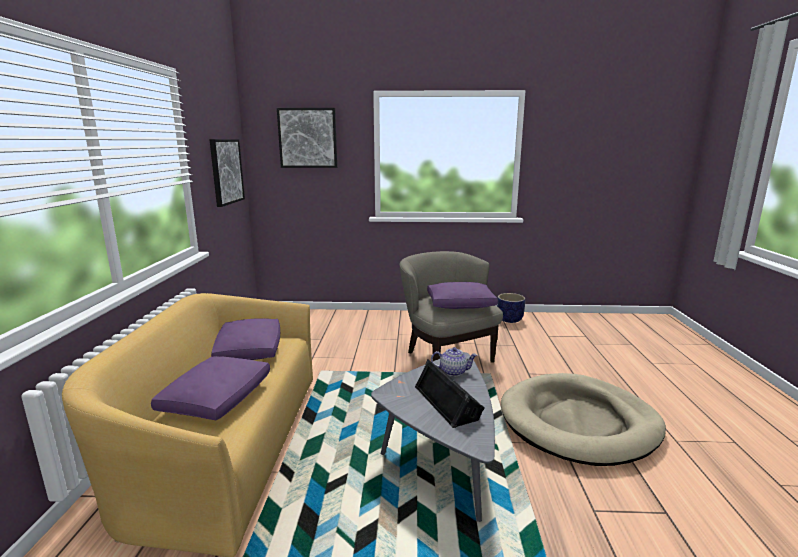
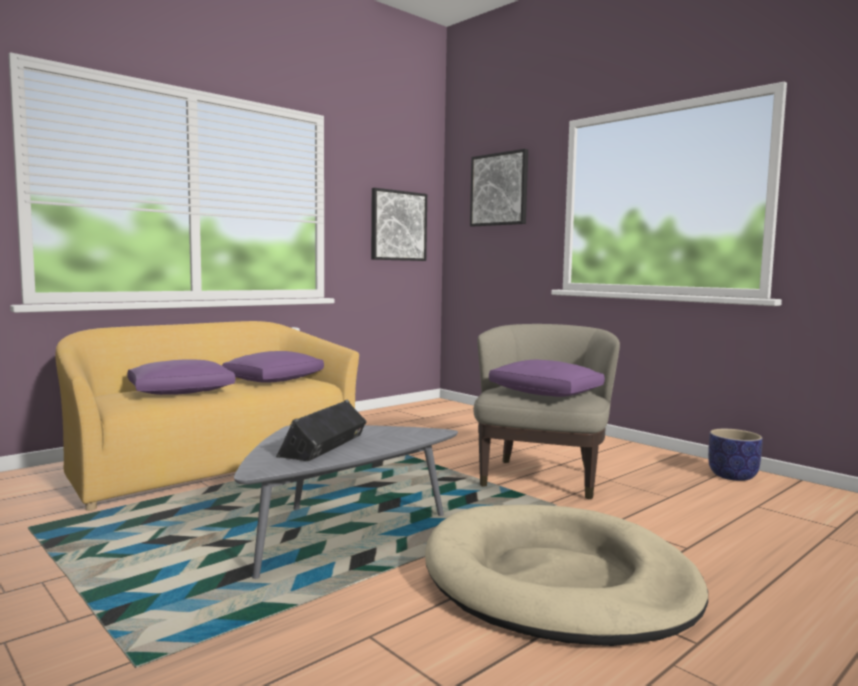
camera: 45 degrees right, 10 degrees down
(453, 371) = (396, 435): teapot -> none

